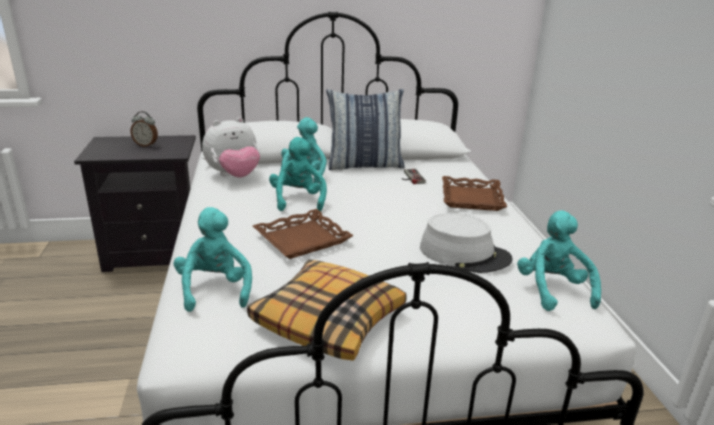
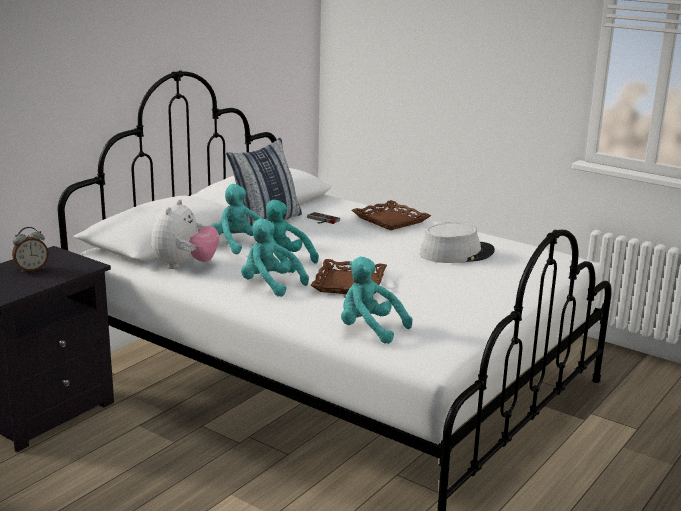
camera: 45 degrees left, 5 degrees down
(329, 320) = (465, 313): pillow -> none
(552, 290) = (531, 253): turquoise plush toy -> turquoise plush toy (270, 285)

